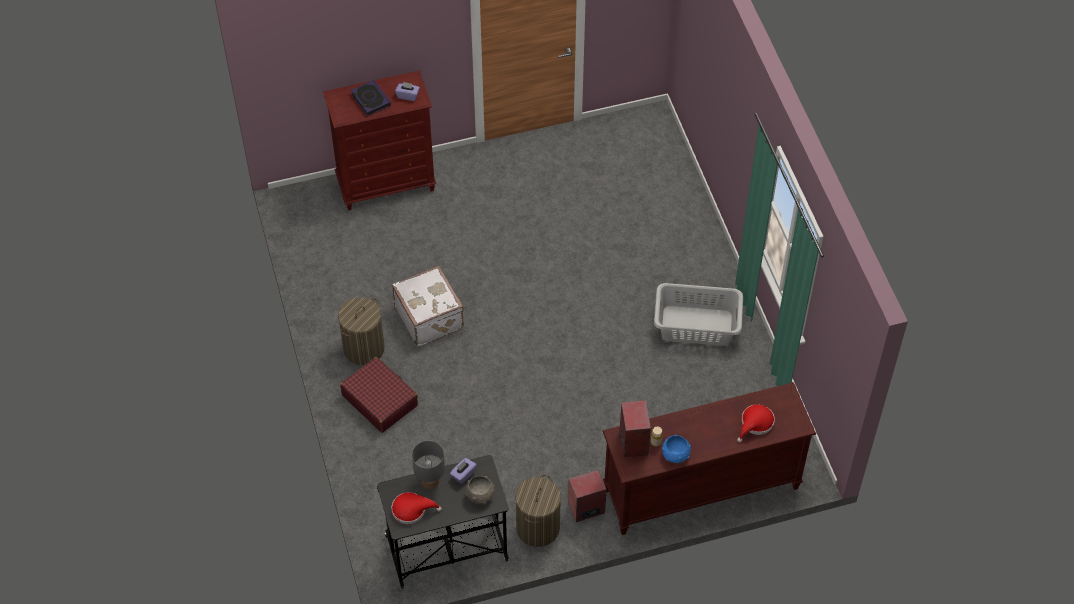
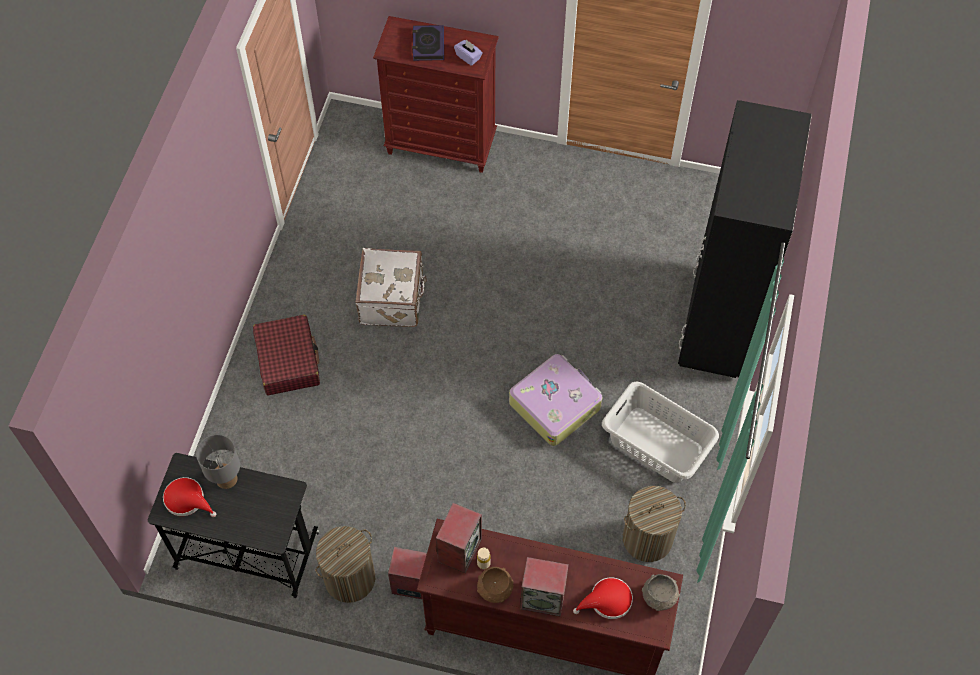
camera: 30 degrees right, 5 degrees up
(364, 348) = (309, 300): laundry basket -> laundry basket (647, 538)
(463, 474) = (264, 489): purple tissue box -> none
(480, 495) = (265, 521): grey bowl -> grey bowl (659, 597)
(605, 333) = (555, 404): none -> suitcase
(675, 455) = (495, 589): blue bowl -> brown bowl
(684, 219) = (718, 322): none -> black wardrobe
(711, 443) = (543, 597): none -> speaker

